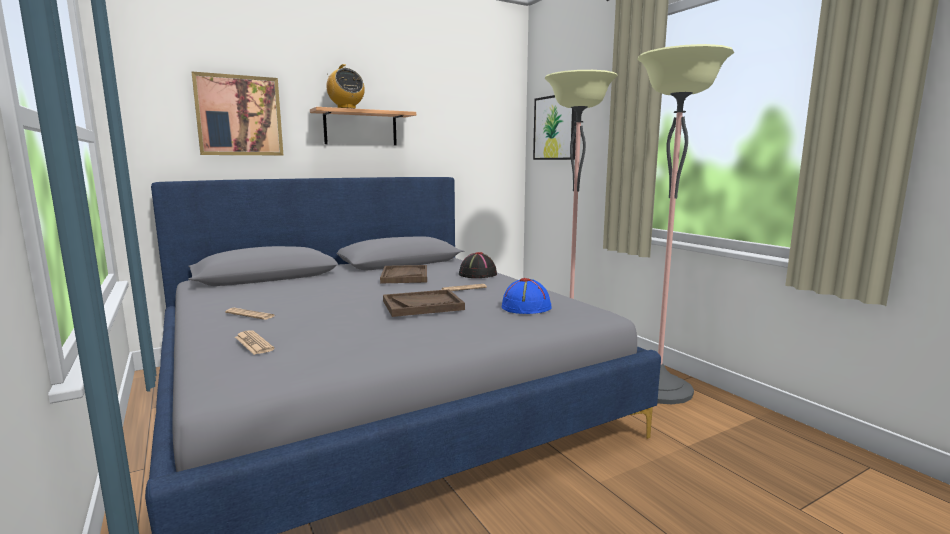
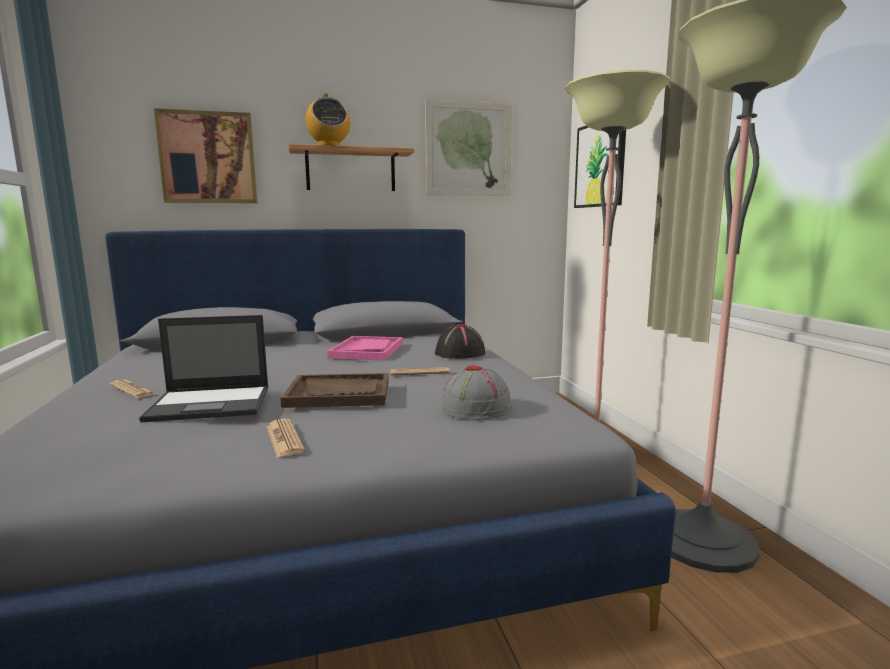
camera: 15 degrees right, 0 degrees up
(254, 343) = (68, 433): newspaper -> newspaper (284, 439)
(338, 317) = (212, 404): none -> laptop
(404, 276) = (367, 350): brown tray -> pink tray
(453, 112) = (469, 149): none -> picture
(526, 307) = (476, 407): blue hat -> grey hat

